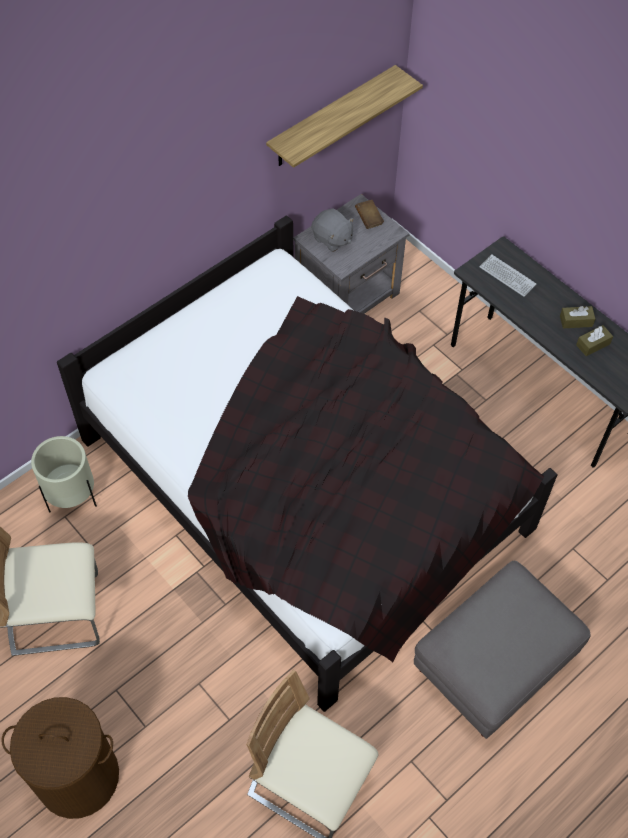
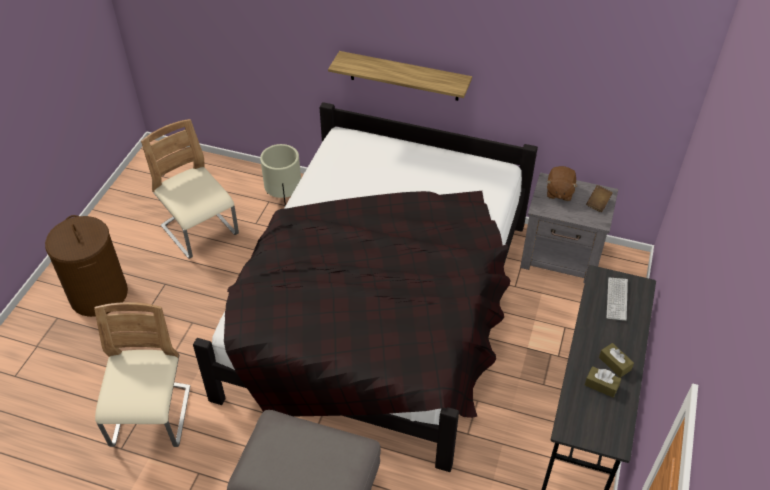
camera: 60 degrees right, 10 degrees down
(332, 117) = (605, 96): shelf -> shelf (404, 76)
(332, 239) = (559, 192): grey plush toy -> brown plush toy

